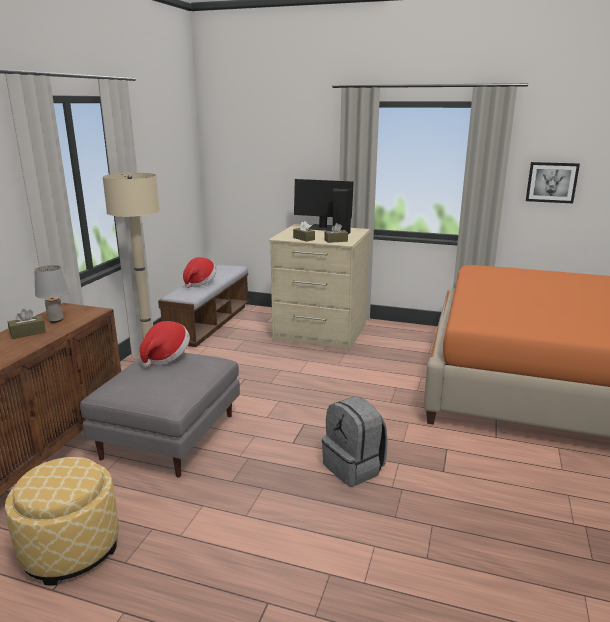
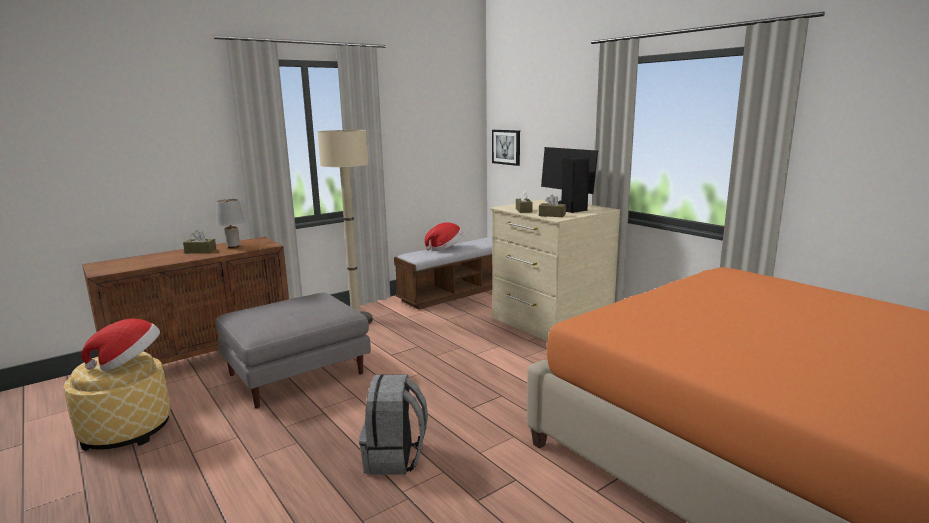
camera: 35 degrees right, 5 degrees down
(166, 357) = (312, 299): hat -> hat (129, 363)
(551, 182) = (869, 158): picture -> picture (506, 147)

